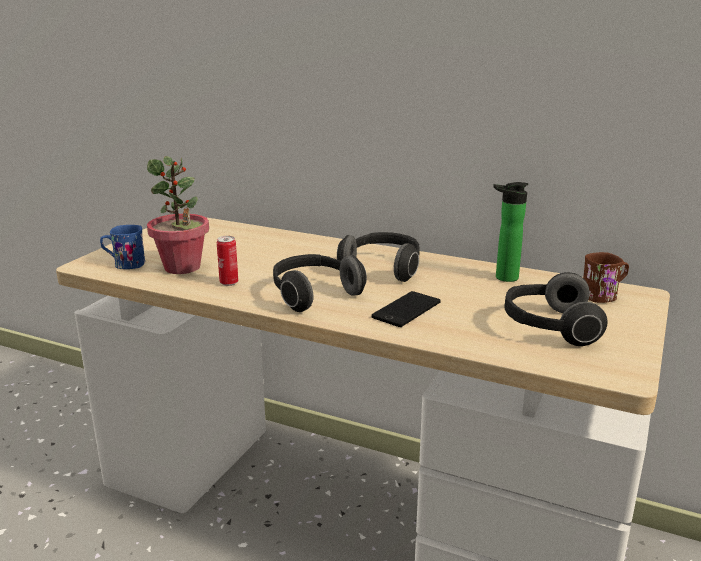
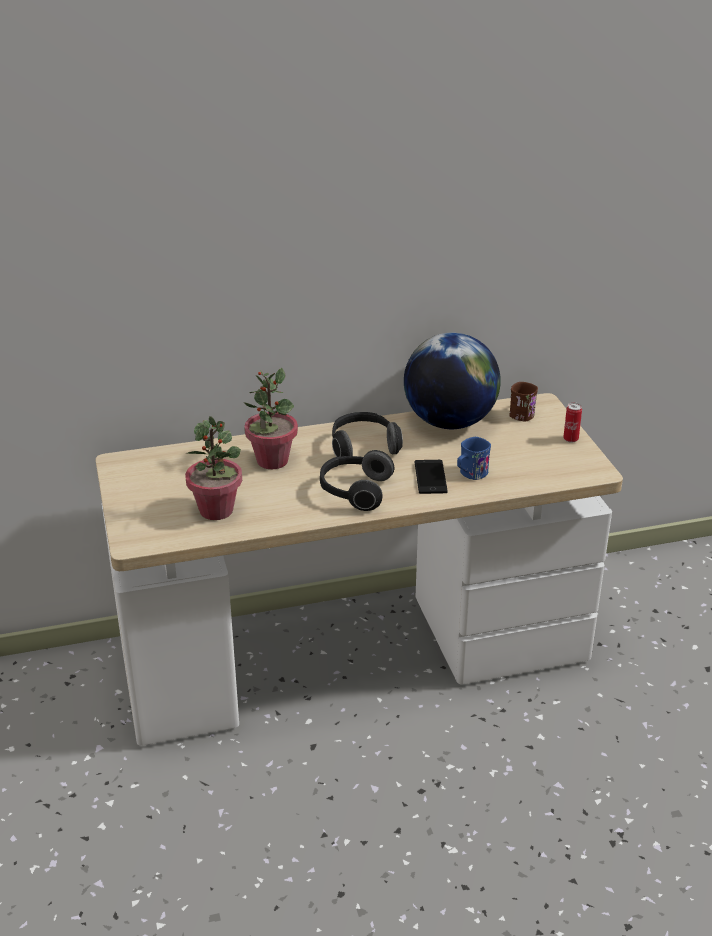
camera: 40 degrees left, 10 degrees up
(124, 264) = (163, 528): blue mug -> blue mug (470, 474)
(229, 283) = (279, 508): can -> can (570, 439)
(289, 253) = (272, 461): none -> potted plant
(503, 278) = (449, 422): bottle -> globe
(548, 327) = (524, 453): headphones -> none

